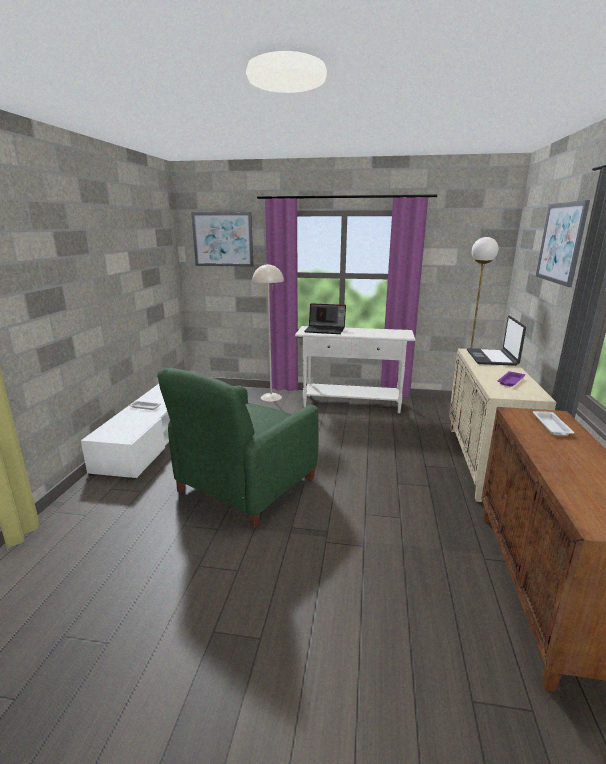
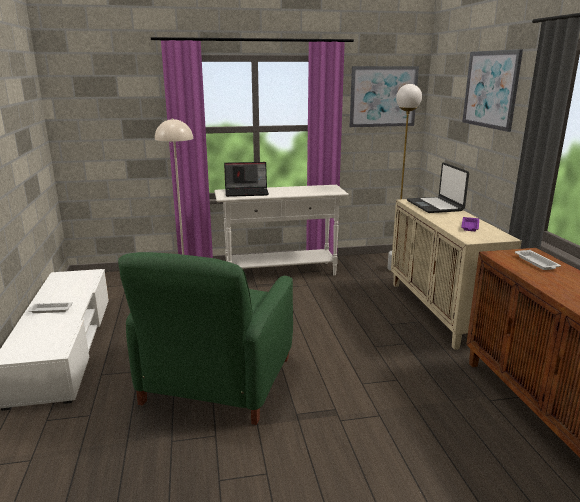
camera: 20 degrees left, 0 degrees up
(223, 239) = (105, 90): picture -> picture (383, 96)

